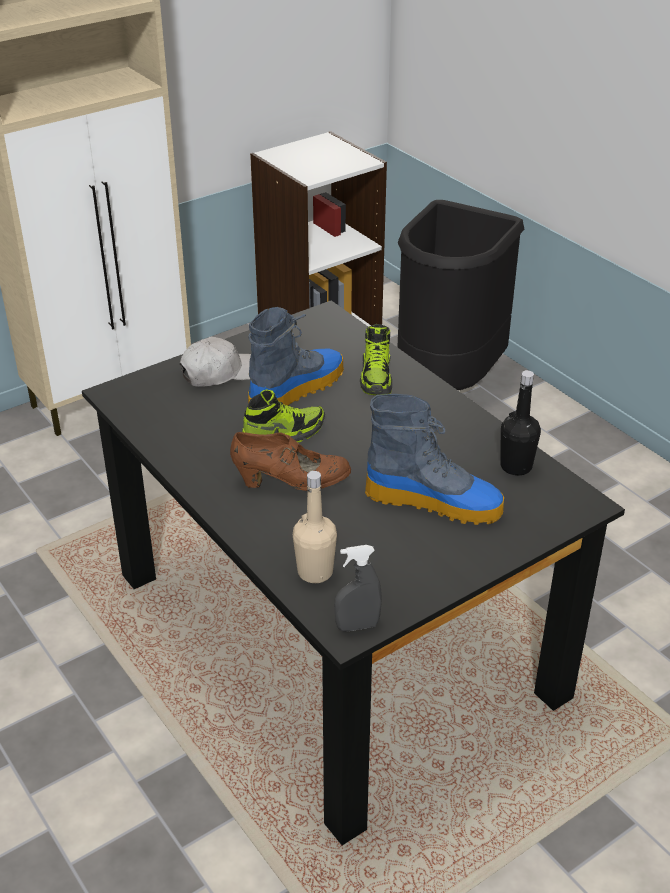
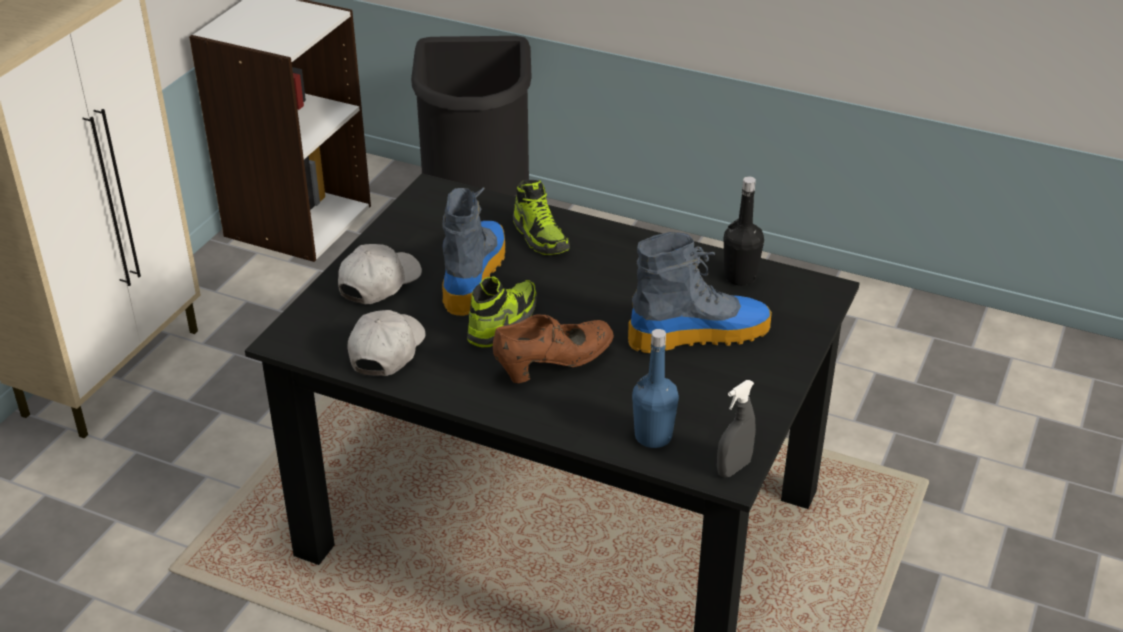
camera: 30 degrees left, 0 degrees up
(177, 426) = (386, 350): none -> white cap
(315, 572) = (653, 436): beige bottle -> blue bottle

